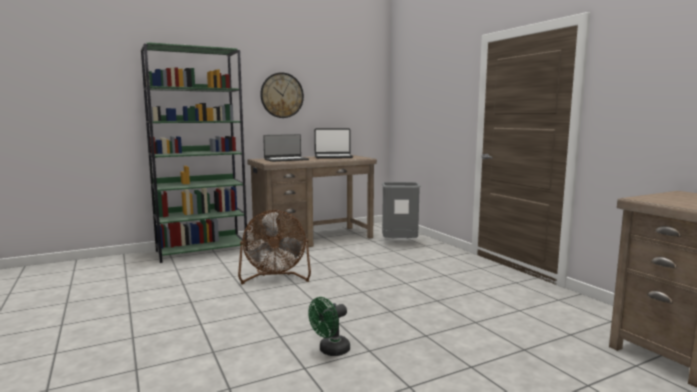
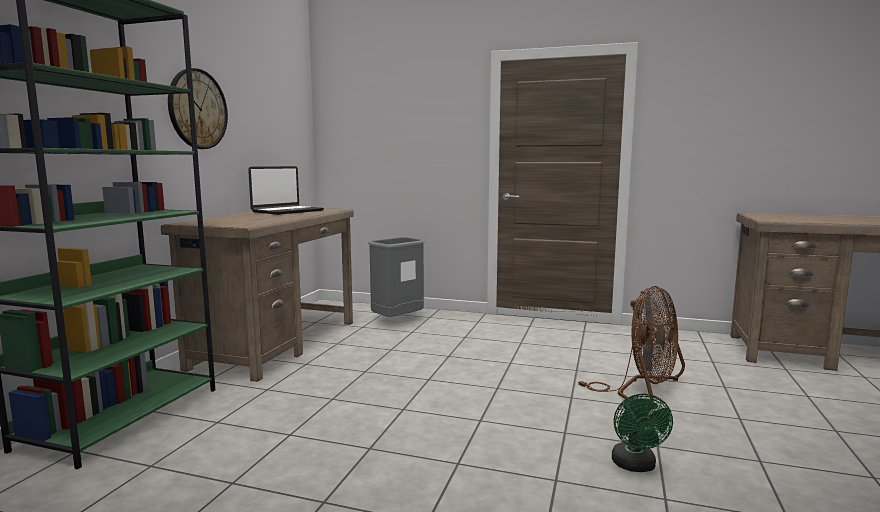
camera: 45 degrees left, 0 degrees up
(273, 278) = (357, 413): brown fan -> brown fan (640, 391)
(286, 159) = (241, 220): laptop -> none

